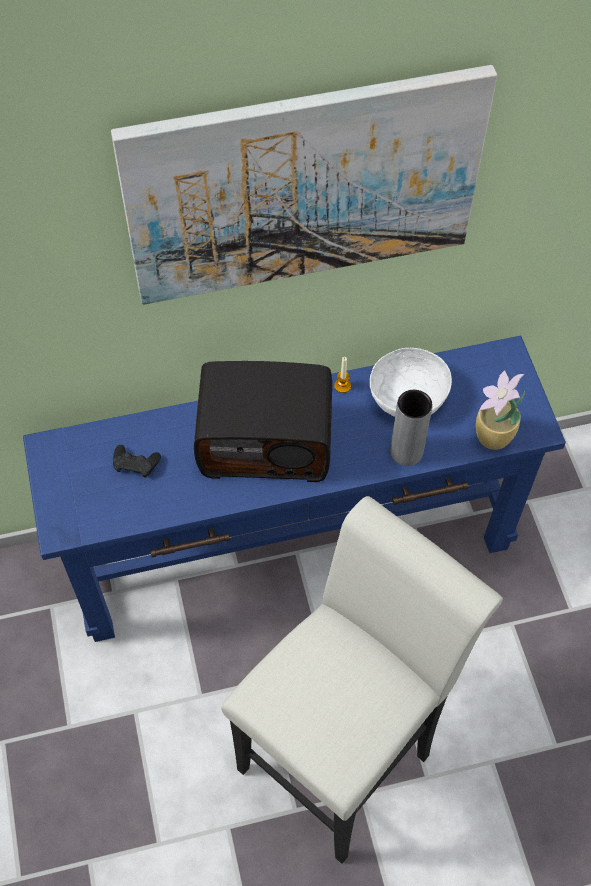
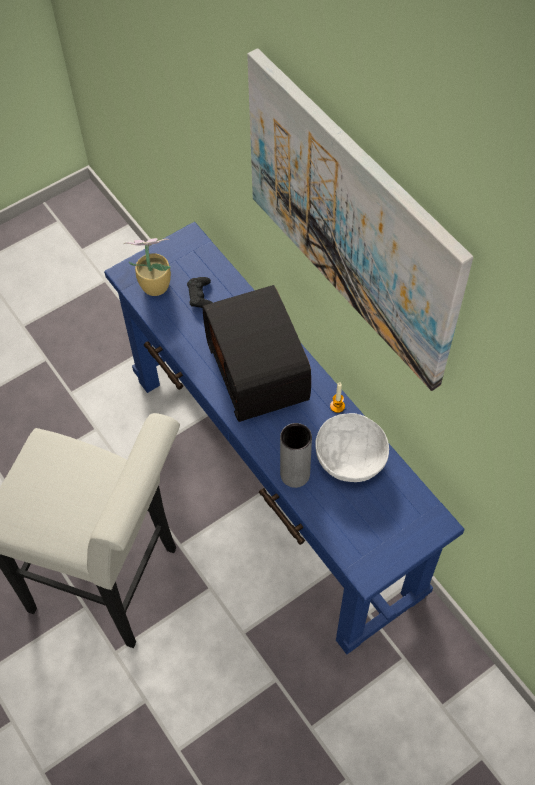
camera: 70 degrees right, 0 degrees up
(492, 438) = (340, 537): potted plant -> potted plant (154, 285)

